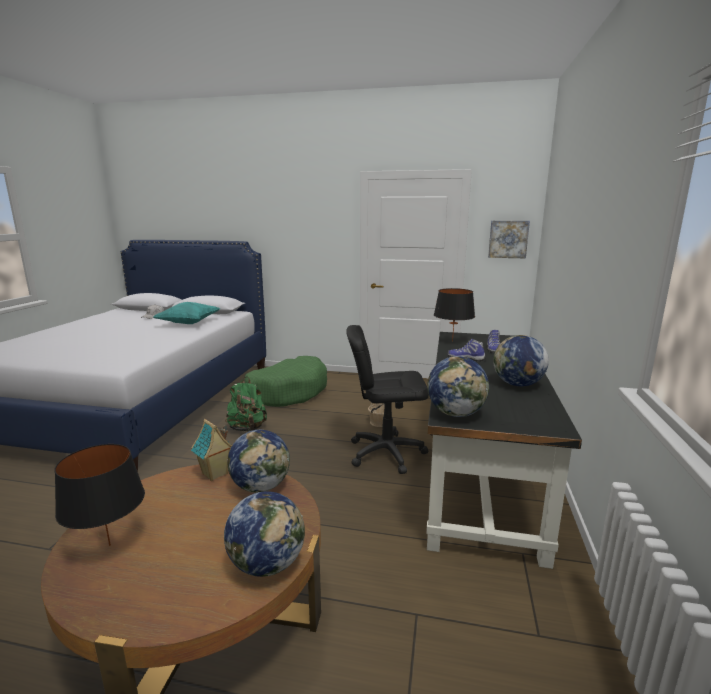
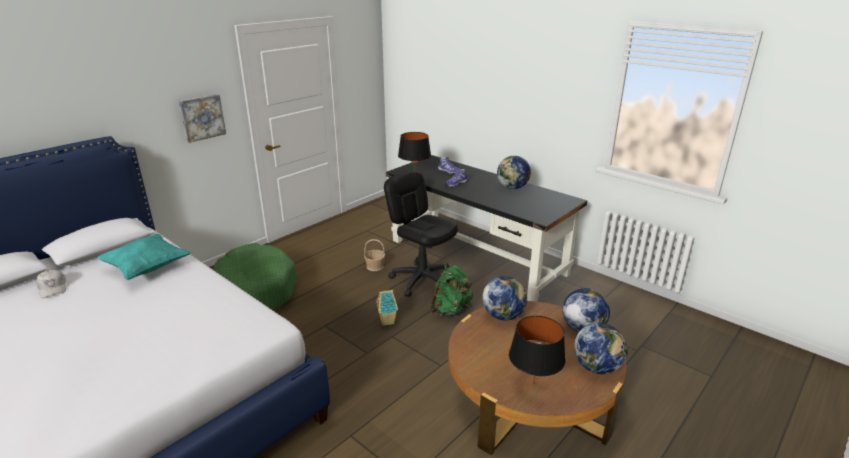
camera: 60 degrees left, 10 degrees up
(215, 474) = (472, 331): toy house -> toy house (388, 321)
(247, 429) = (307, 333): green backpack -> green backpack (451, 311)
(386, 453) = (422, 279): black office chair -> black office chair turned 105 degrees clockwise
(456, 414) = (538, 215): globe -> globe (597, 367)
(508, 239) = (365, 76): picture -> picture (202, 117)

